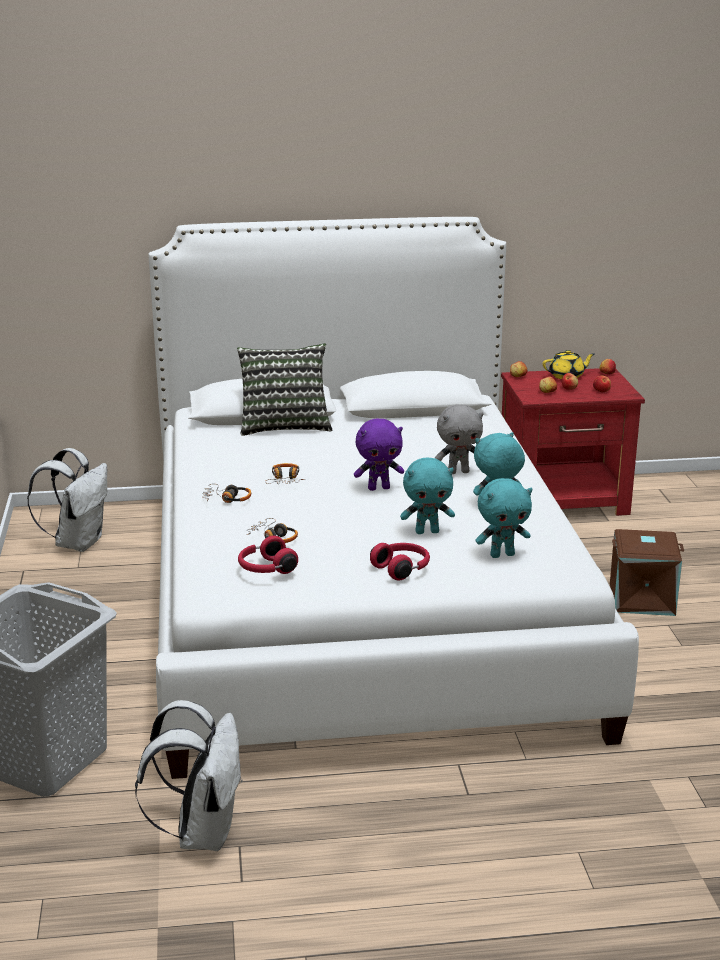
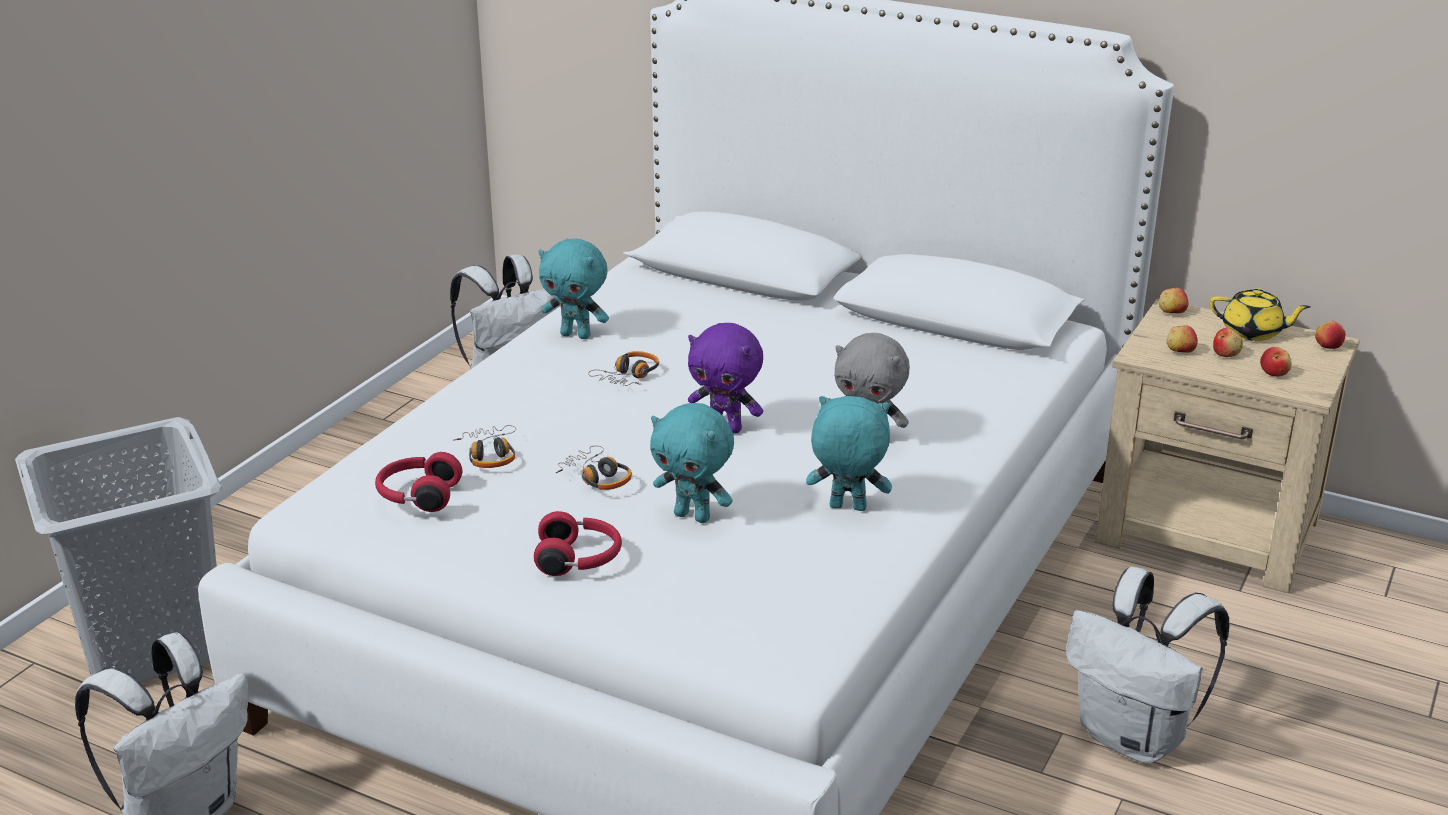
camera: 35 degrees right, 5 degrees up
(227, 499) = (524, 381): headphones -> headphones (596, 477)
(284, 425) = (744, 297): pillow -> none
(502, 554) = (739, 590): turquoise plush toy -> turquoise plush toy (576, 335)
(564, 499) = (1210, 532): red nightstand -> beige nightstand
(642, 598) = (1134, 738): brown storage box -> white backpack

